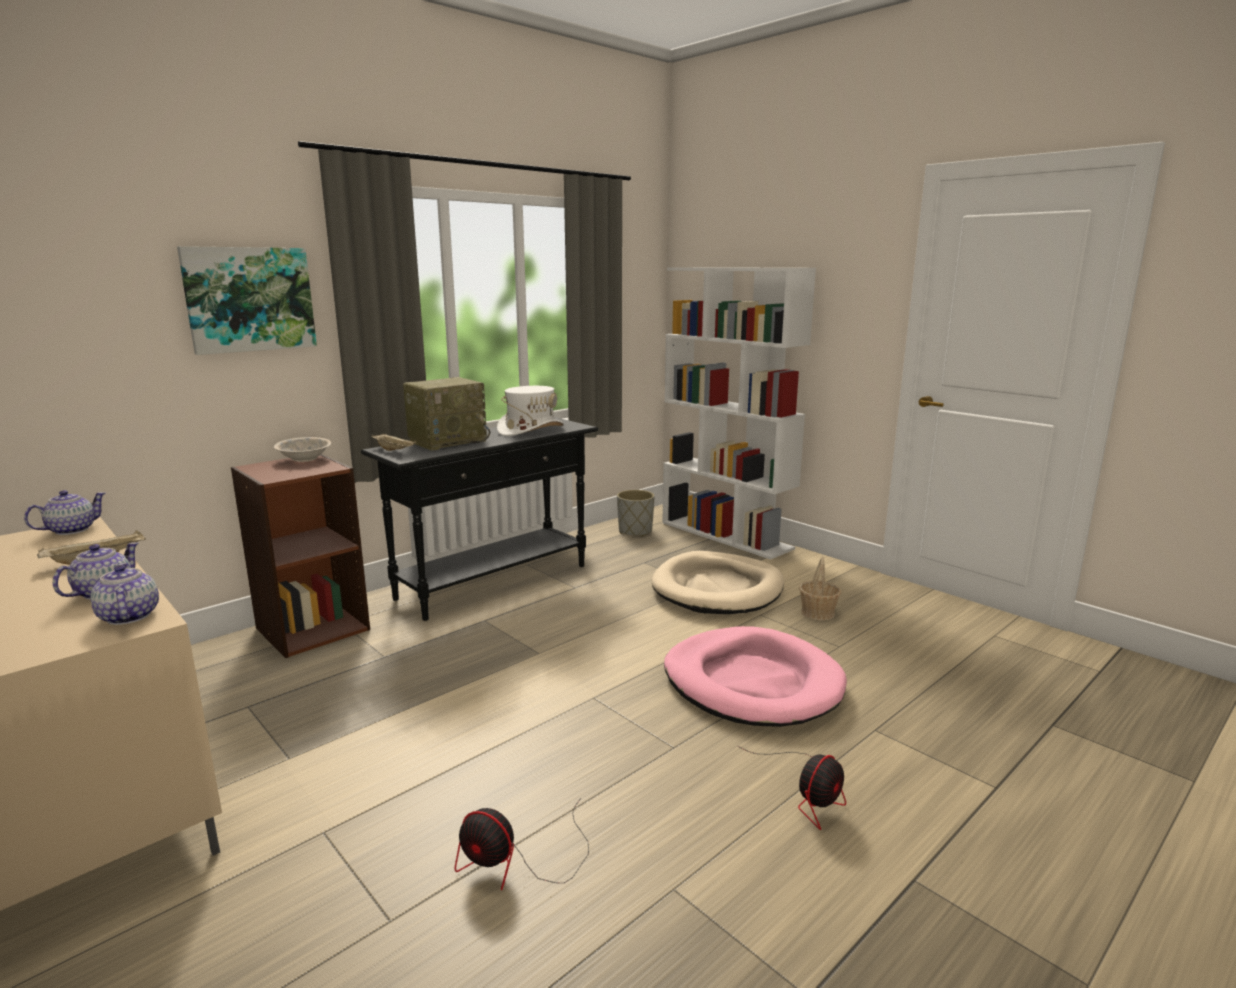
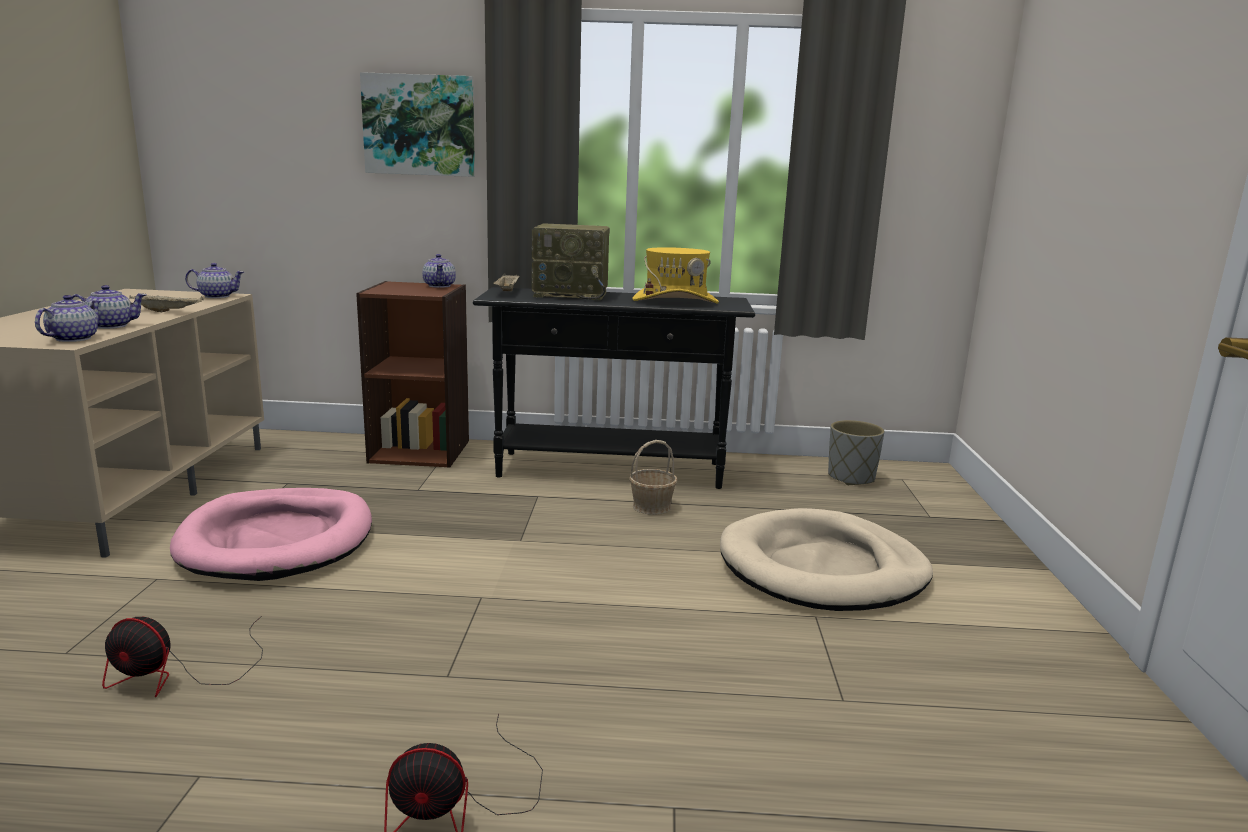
camera: 45 degrees right, 0 degrees up
(304, 459) = (439, 286): beige bowl -> teapot
(518, 862) = (179, 673): fan -> fan turned 60 degrees counterclockwise
(531, 430) = (675, 301): white hat -> yellow hat
(726, 535) = (965, 521): white bookcase -> none
(752, 682) = (647, 671): pink dog bed -> pink dog bed (278, 540)
(818, 613) = (901, 652): basket -> basket (652, 506)

